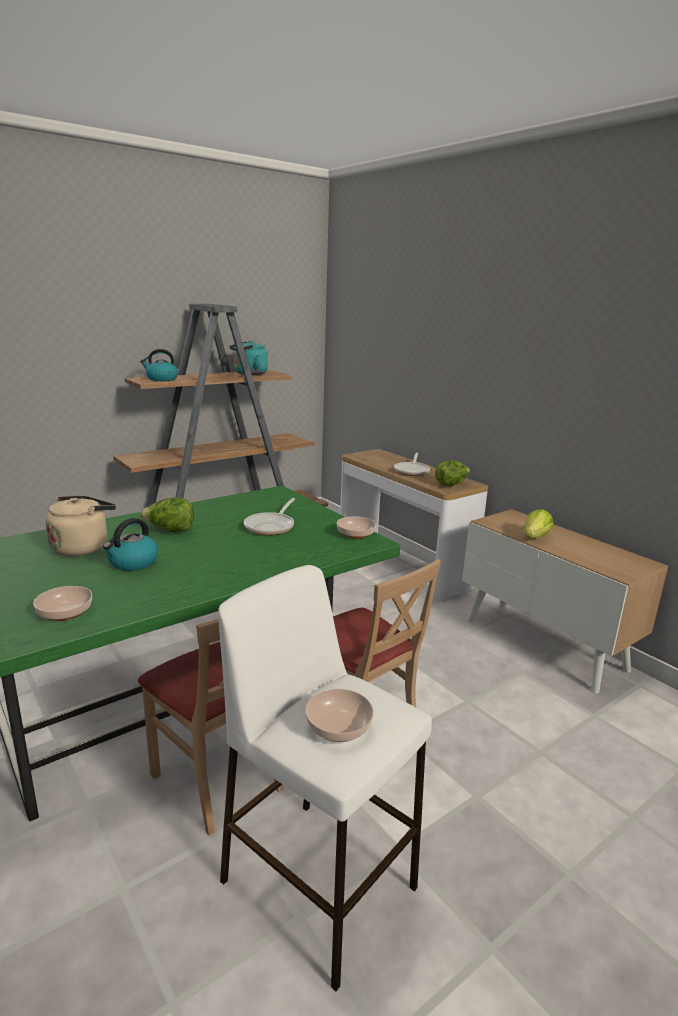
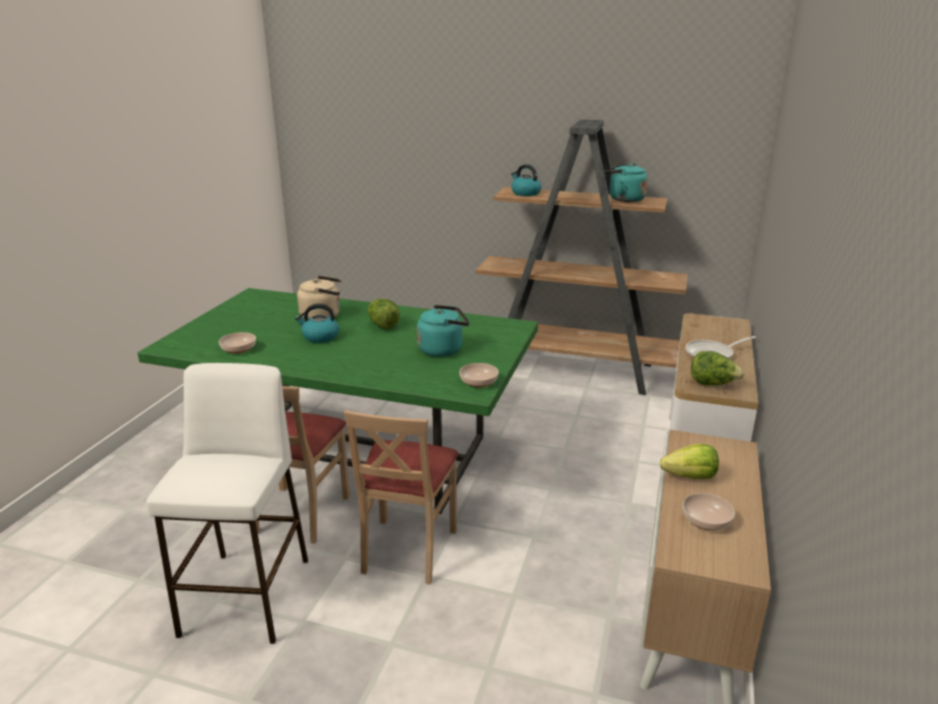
camera: 55 degrees right, 5 degrees up
(271, 526) = (443, 349): frying pan -> turquoise kettle
(339, 726) = (203, 472): bowl -> bowl (707, 520)

